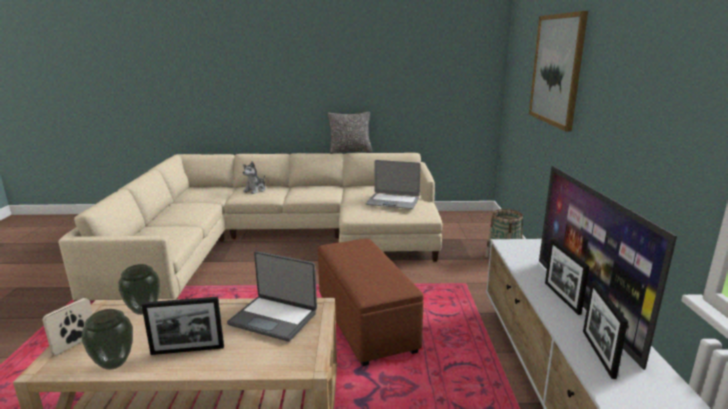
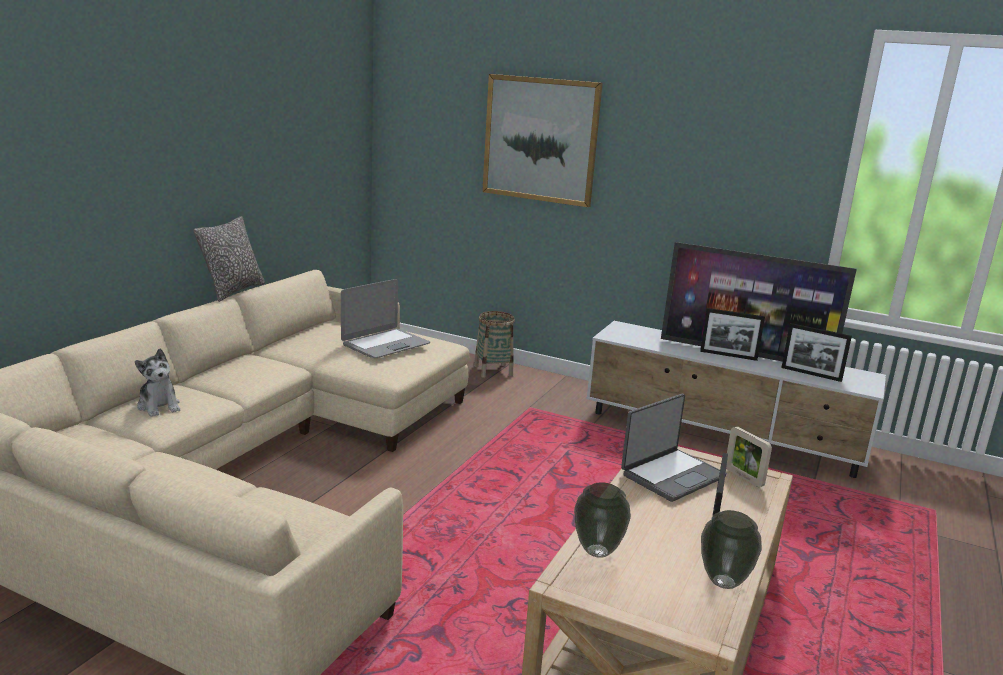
camera: 65 degrees left, 0 degrees up
(75, 344) = (660, 609): picture frame -> picture frame (743, 477)
(366, 323) = (561, 483): brown ottoman -> none

